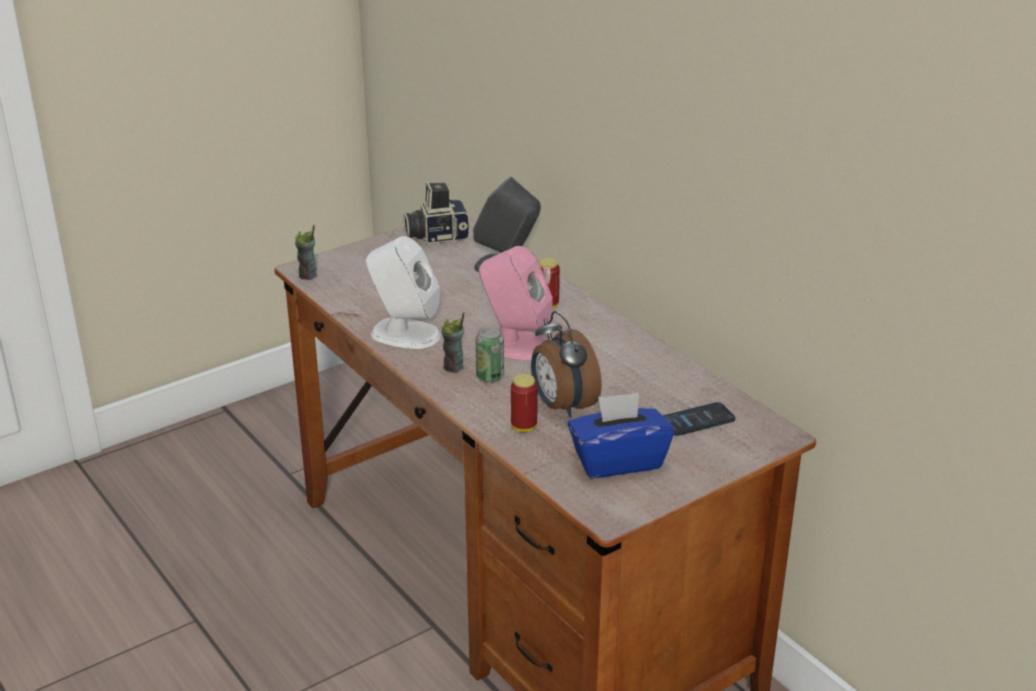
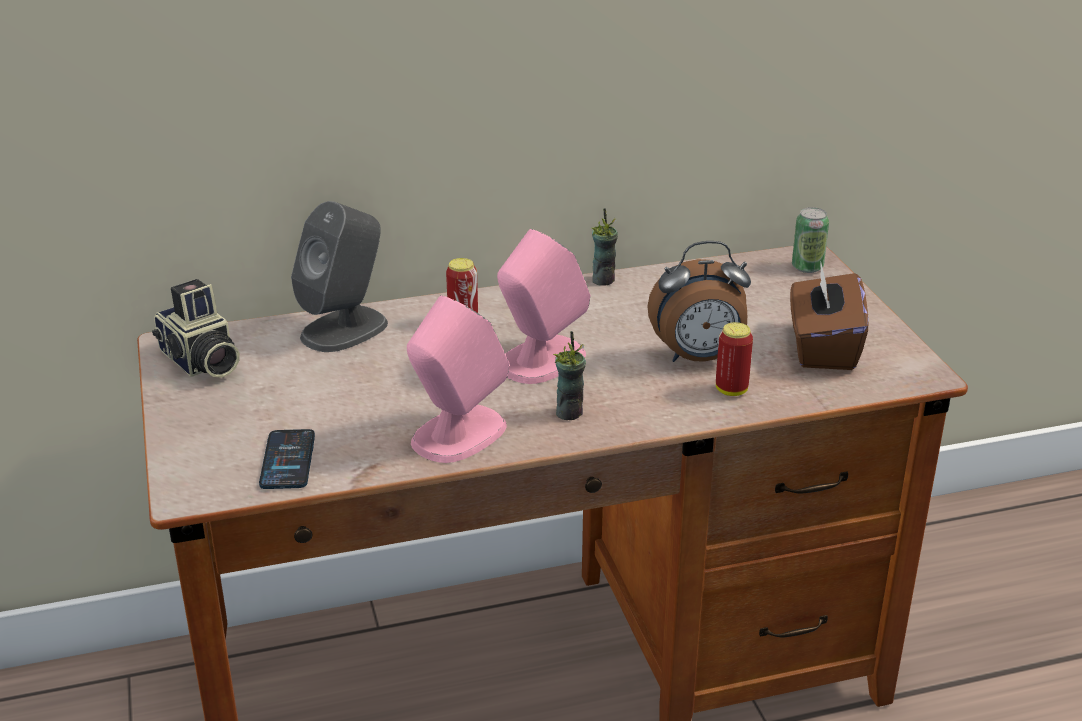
camera: 70 degrees left, 0 degrees up
(308, 276) = (217, 491): cup -> cup (603, 280)
(404, 334) = (458, 434): white speaker -> pink speaker
(436, 235) = (200, 362): camera -> camera turned 45 degrees counterclockwise
(490, 377) = (607, 391): can -> can (807, 267)
(618, 460) = (822, 347): blue tissue box -> brown tissue box
(697, 420) = (763, 289): phone -> phone (288, 460)

